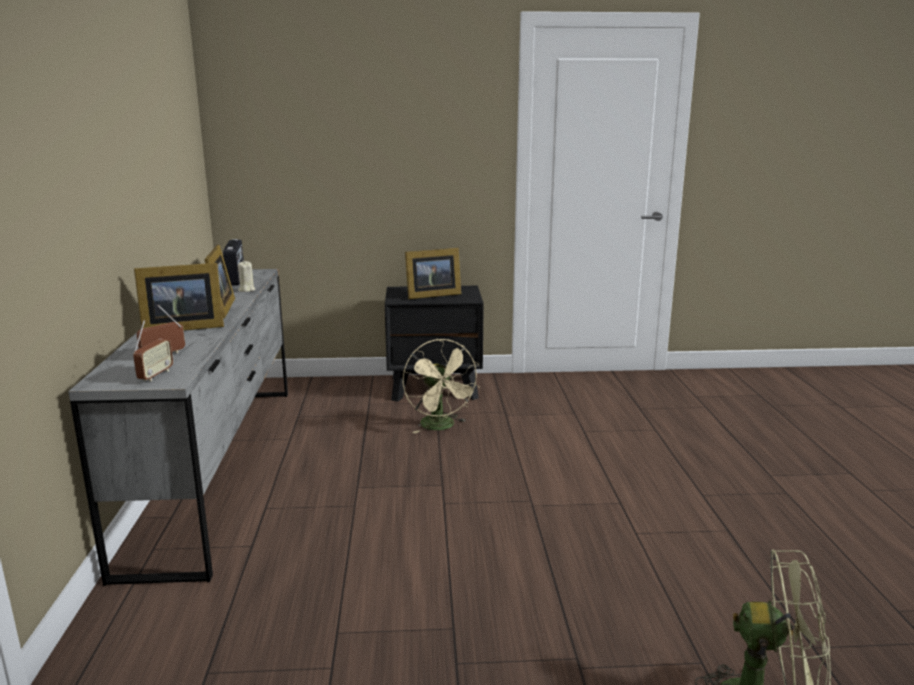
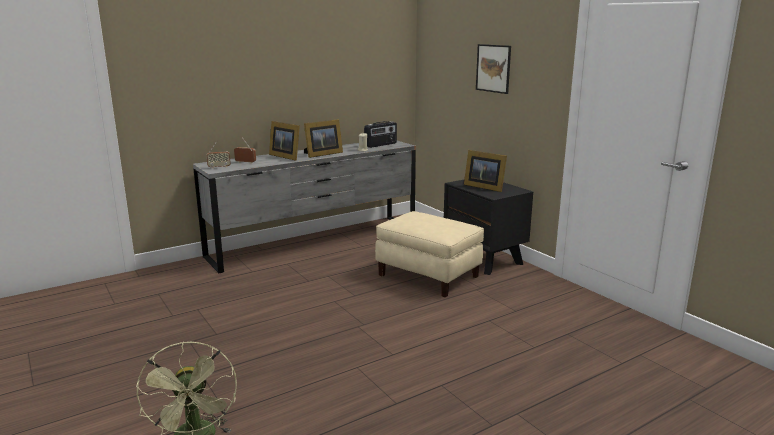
camera: 60 degrees right, 0 degrees up
(385, 141) = (493, 68): none -> picture
(441, 427) = (429, 276): beige fan -> beige ottoman

